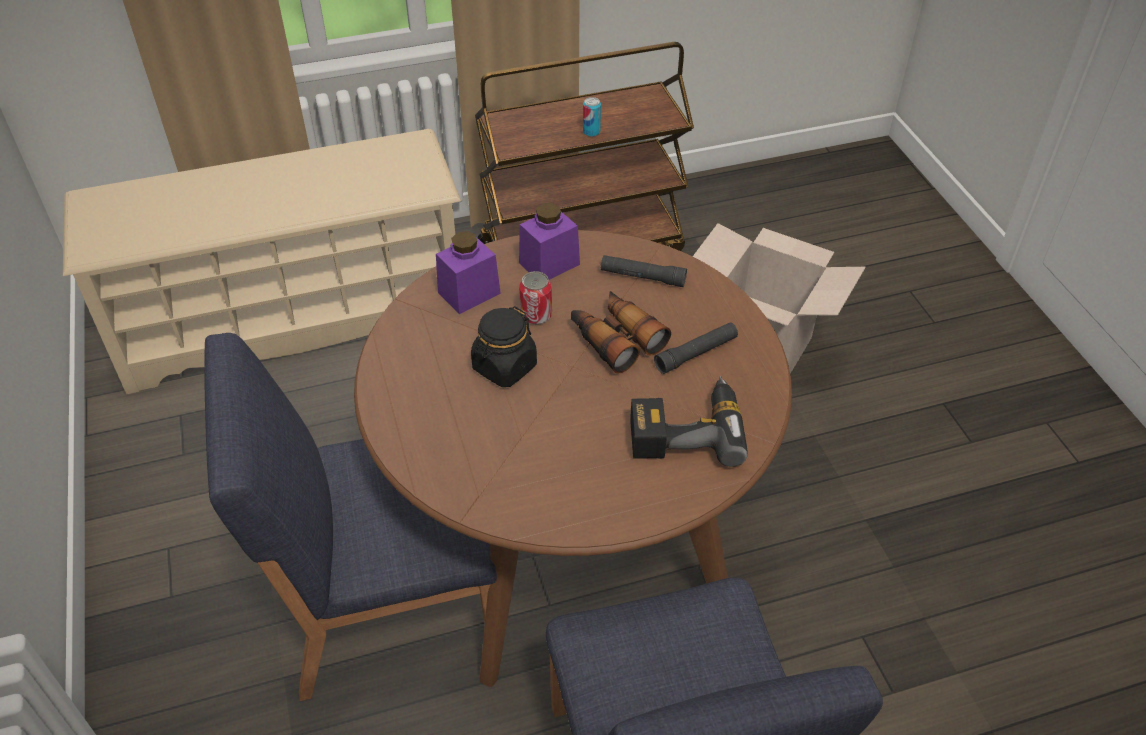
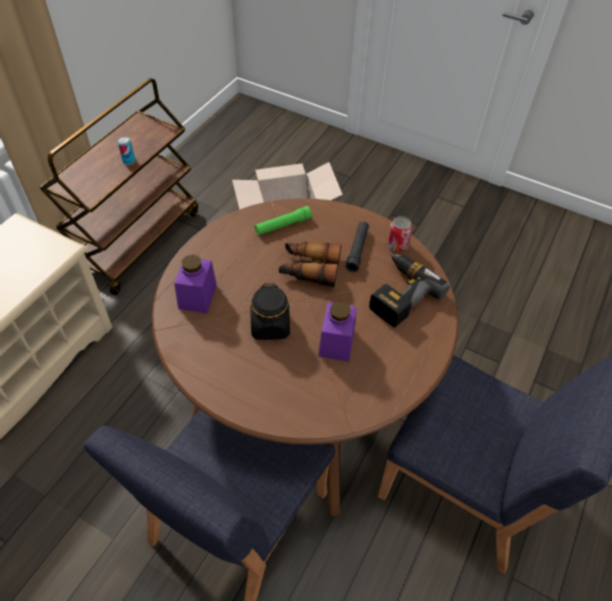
camera: 45 degrees left, 5 degrees up
(536, 315) = (252, 284): can -> can (397, 245)
(549, 263) = (223, 249): purple jar -> purple jar (336, 343)
(642, 277) = (283, 225): black flashlight -> green flashlight

